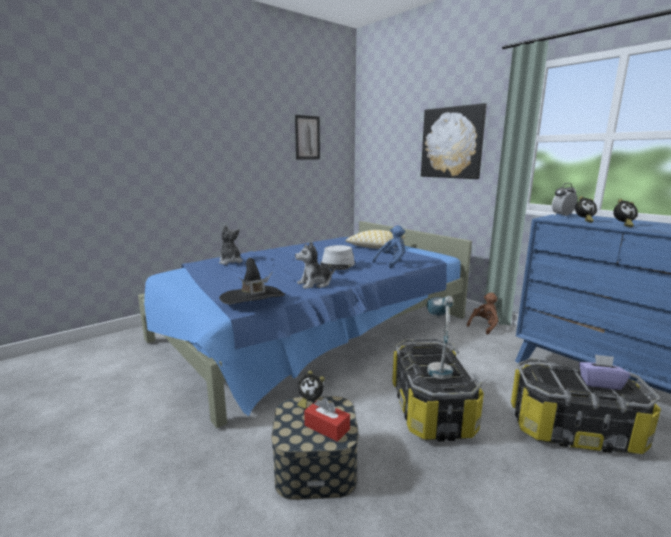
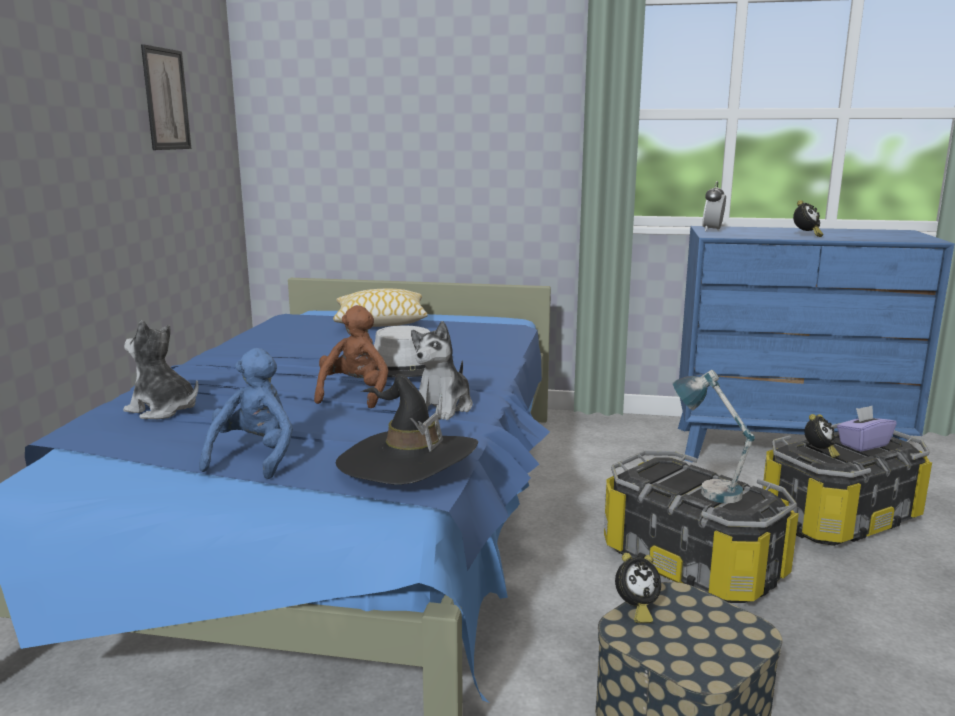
camera: 40 degrees left, 0 degrees up
(327, 427) = (717, 630): red tissue box -> none
(391, 263) = (475, 345): blue plush toy -> blue plush toy (254, 457)
(452, 143) = (479, 117): picture -> none
(484, 326) = (587, 425): brown plush toy -> brown plush toy (354, 394)
(583, 221) = (756, 234): alarm clock -> alarm clock (819, 453)

